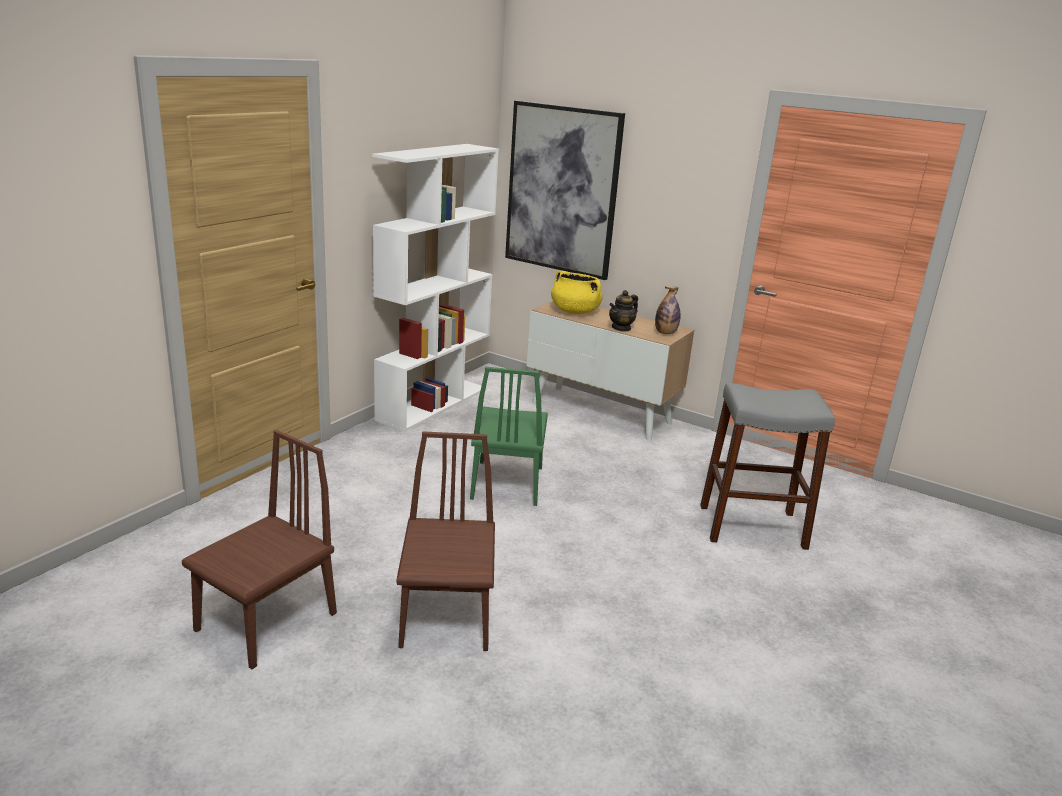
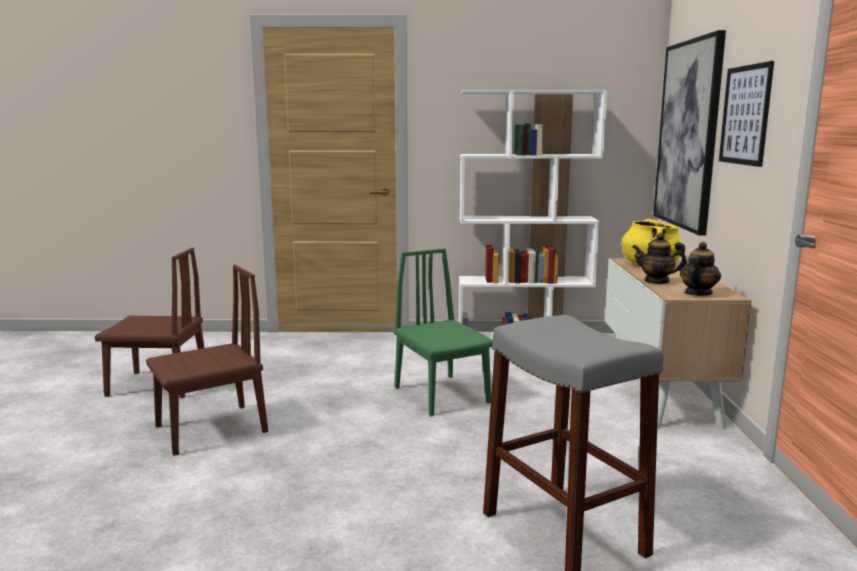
camera: 60 degrees right, 10 degrees down
(507, 482) = (441, 394): green chair -> green chair turned 90 degrees clockwise
(664, 190) = (745, 115): none -> picture
(665, 333) = (697, 293): bottle -> teapot

